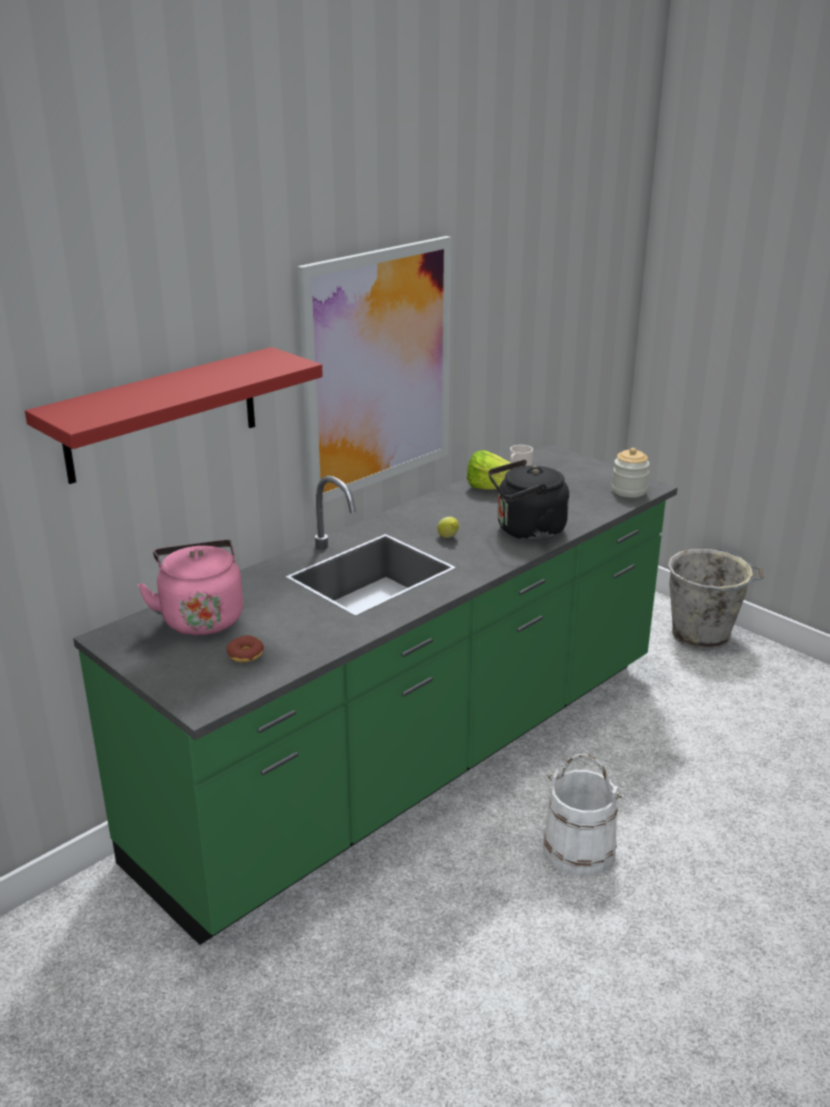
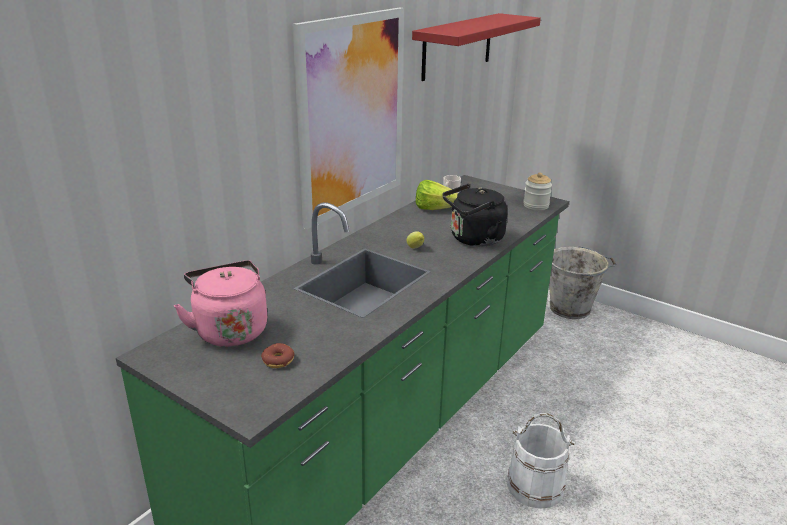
camera: 10 degrees left, 0 degrees up
(162, 415) = (186, 152): red shelf -> red shelf (457, 46)

